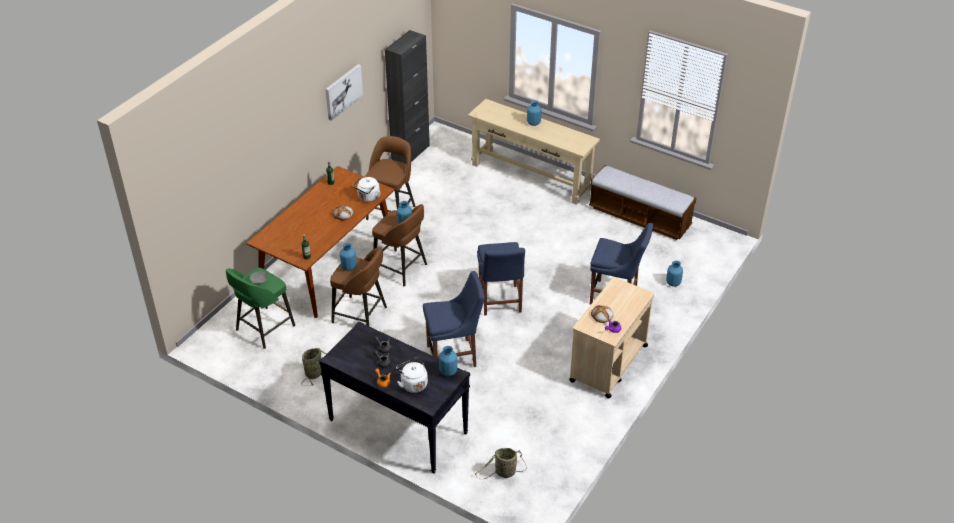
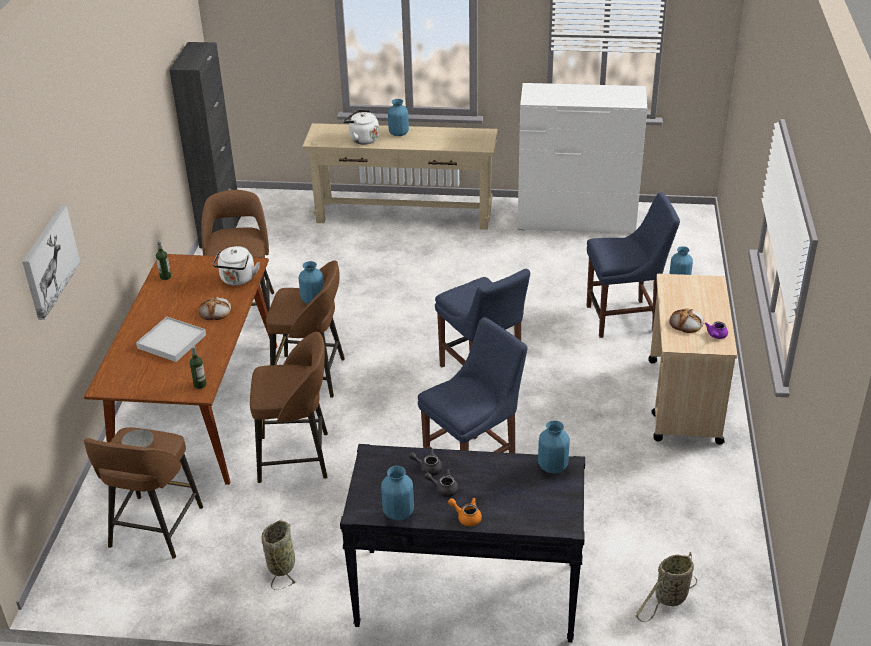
camera: 25 degrees left, 5 degrees down
(264, 329) = (154, 529): green stool -> brown stool
(308, 225) = (171, 341): none -> white tray
(343, 91) = (138, 136): picture -> picture (49, 261)
(348, 267) = (271, 381): blue vase -> blue vase (398, 512)
(413, 384) = (515, 503): white kettle -> white kettle (362, 139)
(639, 217) = (576, 221): bench -> white dresser

